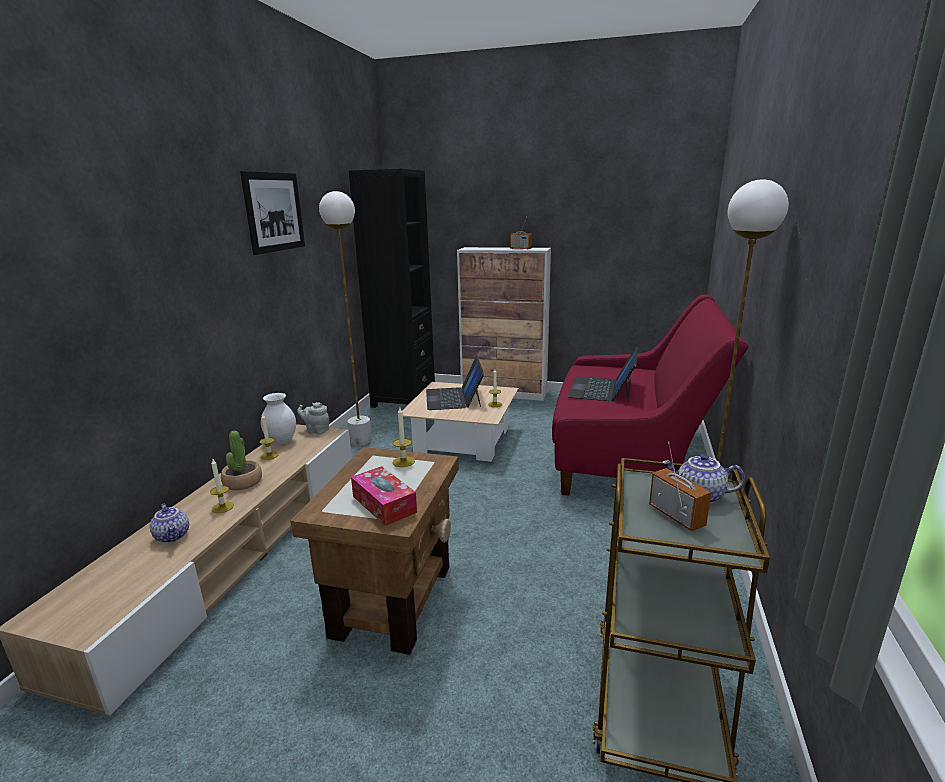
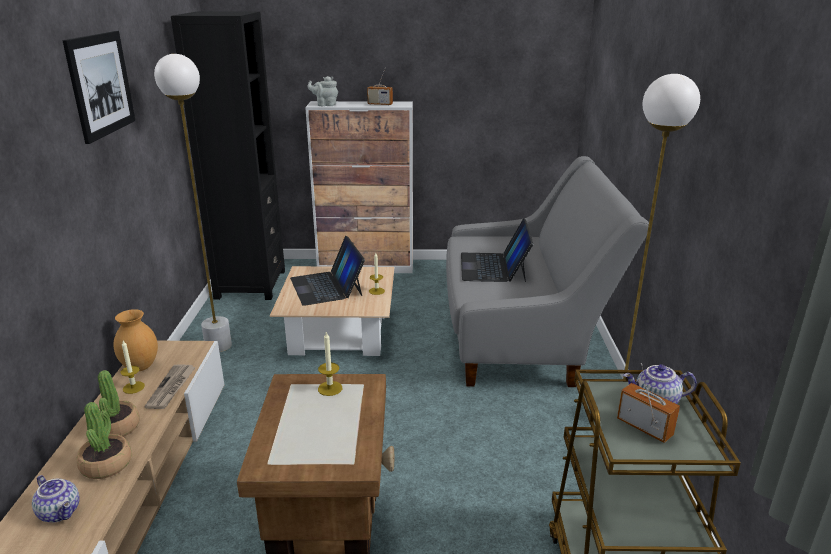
camera: 15 degrees left, 5 degrees up
(223, 507) = (106, 464): candle -> potted plant
(281, 442) = (139, 367): white vase -> brown vase
(297, 459) = (171, 388): none -> newspaper
(316, 430) = (178, 346): grey teapot -> grey teapot (325, 105)
(384, 504) = (334, 445): tissue box -> none
(630, 456) = (522, 333): red sofa -> grey sofa

